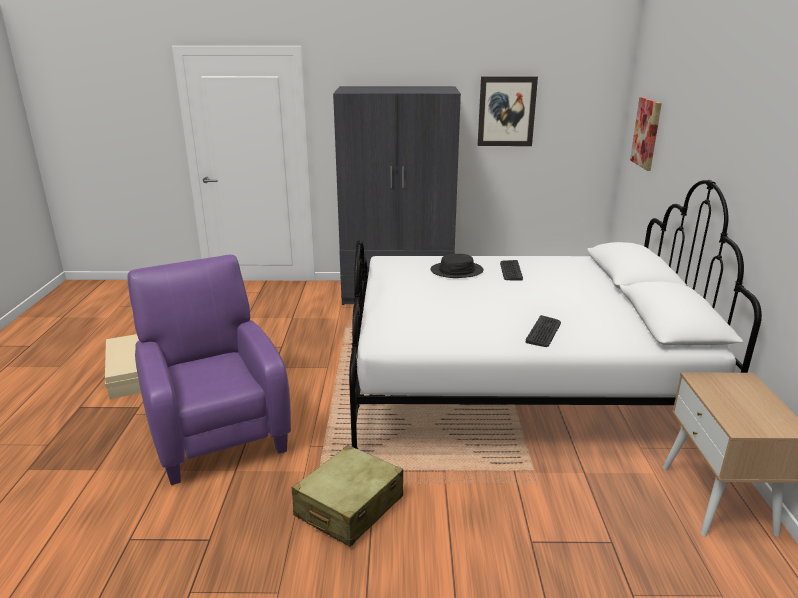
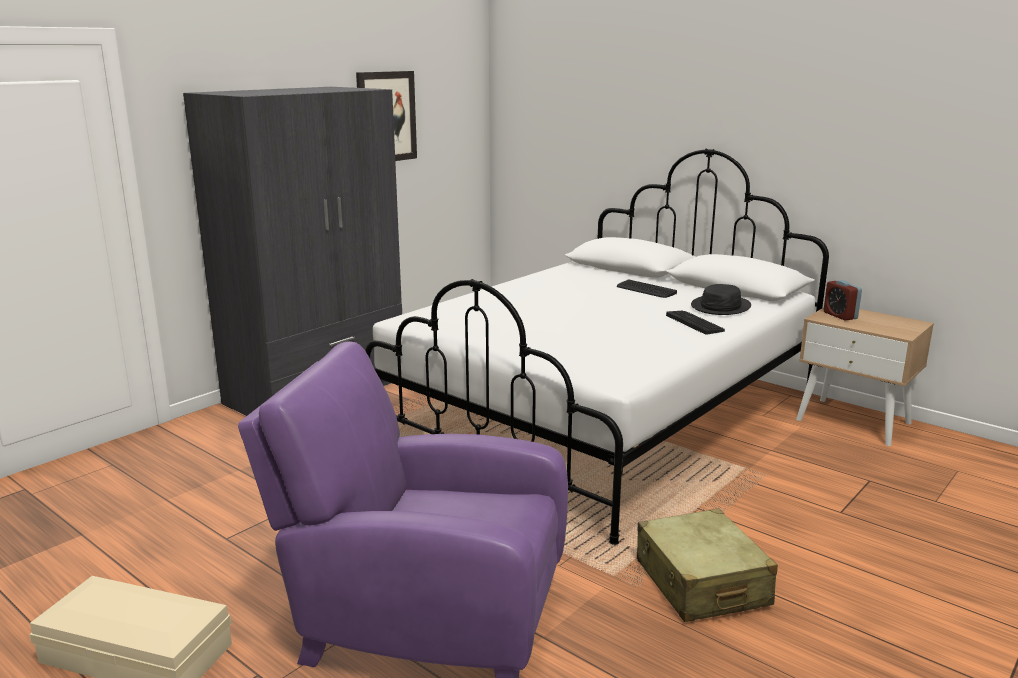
camera: 50 degrees left, 5 degrees down
(456, 271) = (502, 306): black hat -> black hat (721, 306)
(510, 271) = (545, 291): keyboard -> keyboard (645, 290)
(646, 133) = (547, 125): picture -> none
(725, 385) = (840, 315): none -> alarm clock

